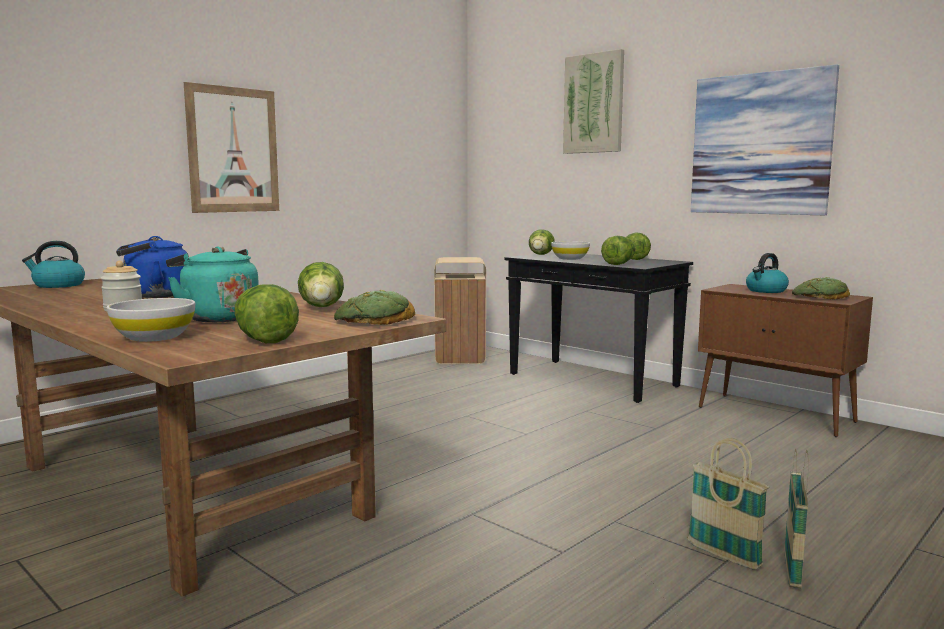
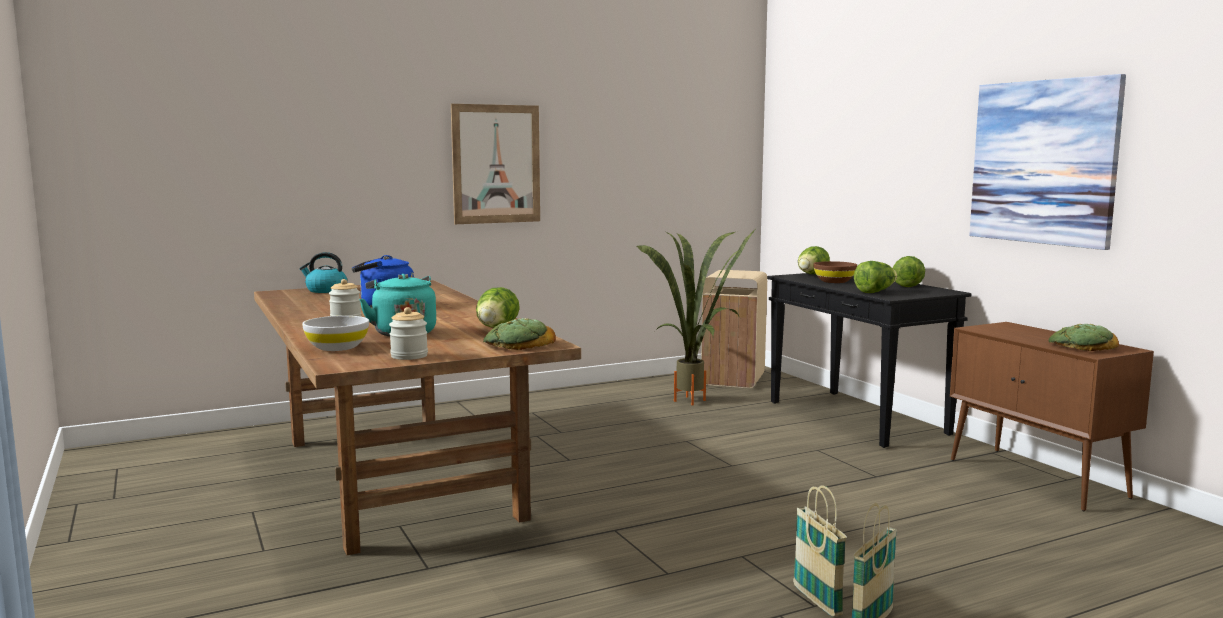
camera: 20 degrees right, 0 degrees up
(263, 339) = (409, 356): lettuce -> jar
(443, 377) = (697, 399): none -> potted plant
(570, 258) = (834, 281): white bowl -> brown bowl
(594, 103) = (881, 107): picture -> none
(766, 291) = (1030, 334): kettle -> none

